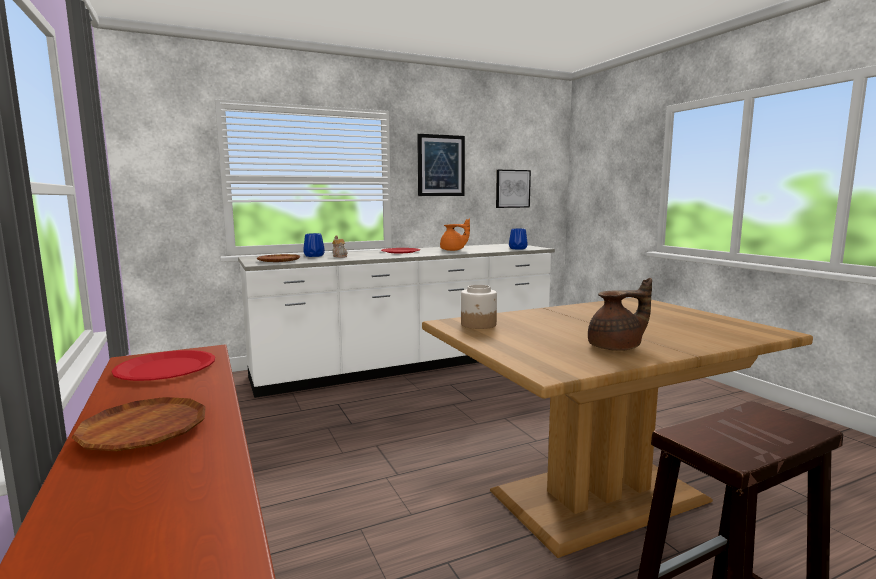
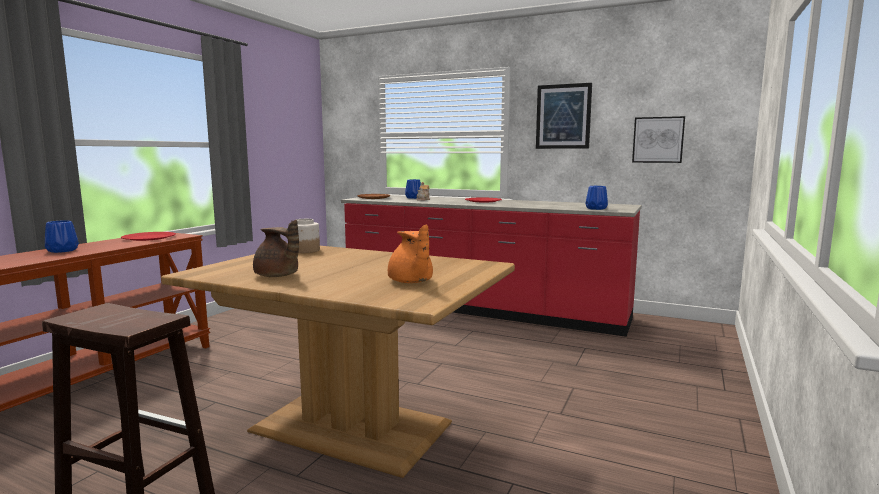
camera: 50 degrees right, 0 degrees up
(144, 431) = (61, 250): brown plate -> blue vase
(407, 366) = (481, 310): white counter -> red counter
(453, 250) = (528, 204): orange teapot -> orange teapot (411, 282)

